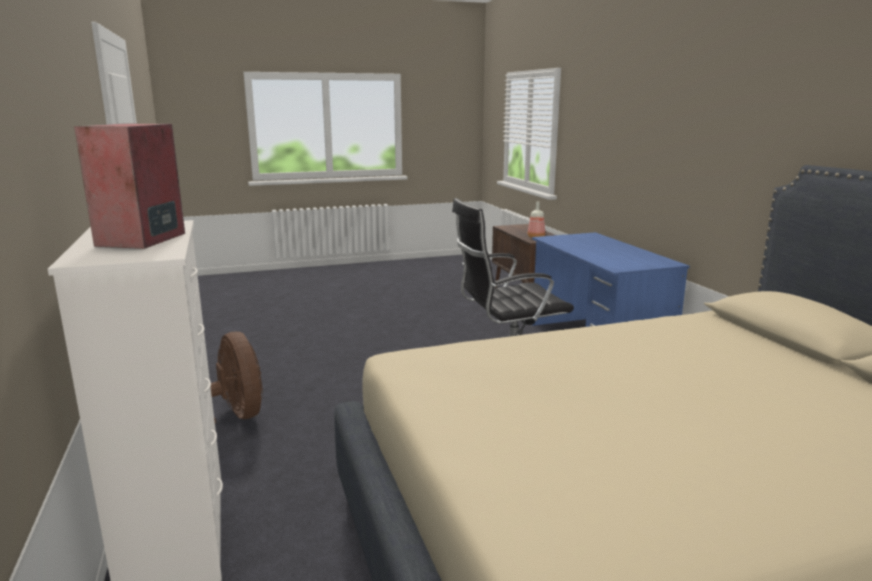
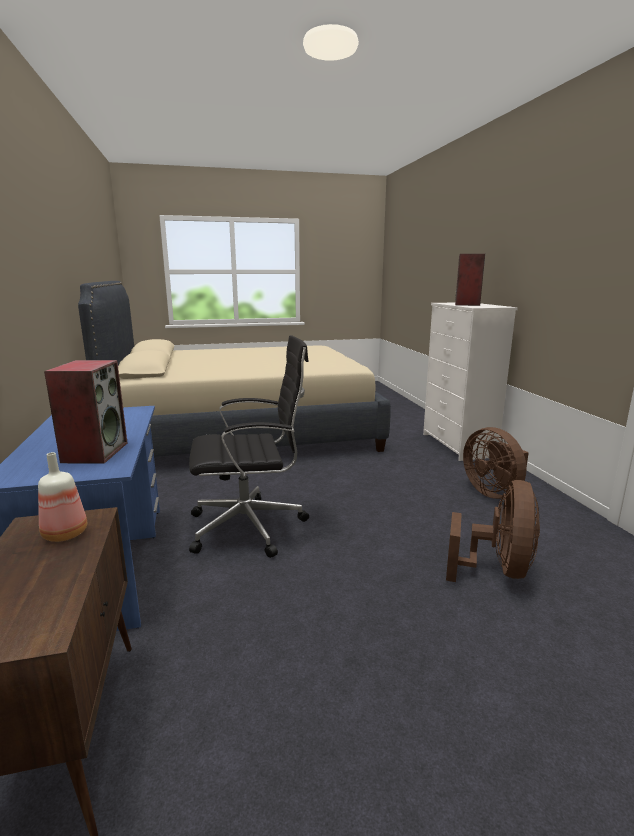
camera: 175 degrees left, 0 degrees up
(306, 354) = (497, 569): none -> brown fan
(575, 243) = (95, 452): none -> speaker

